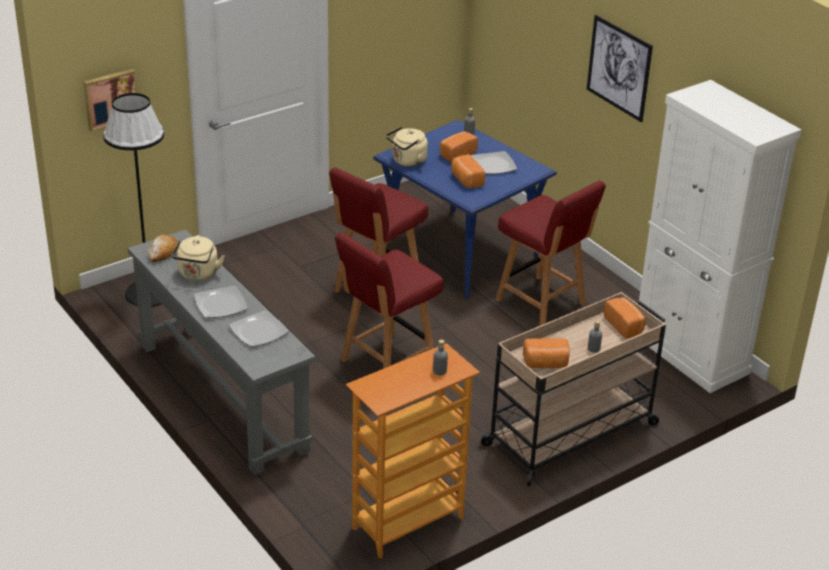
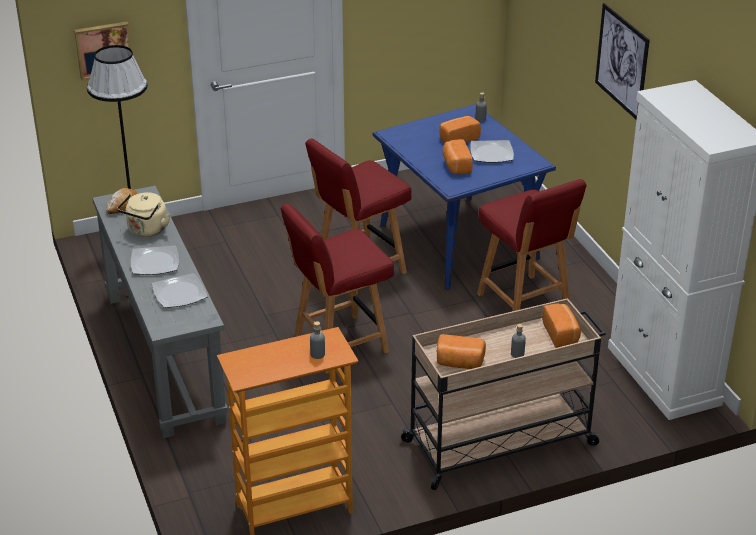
camera: 15 degrees right, 0 degrees up
(407, 161) = (404, 141): beige kettle -> none

